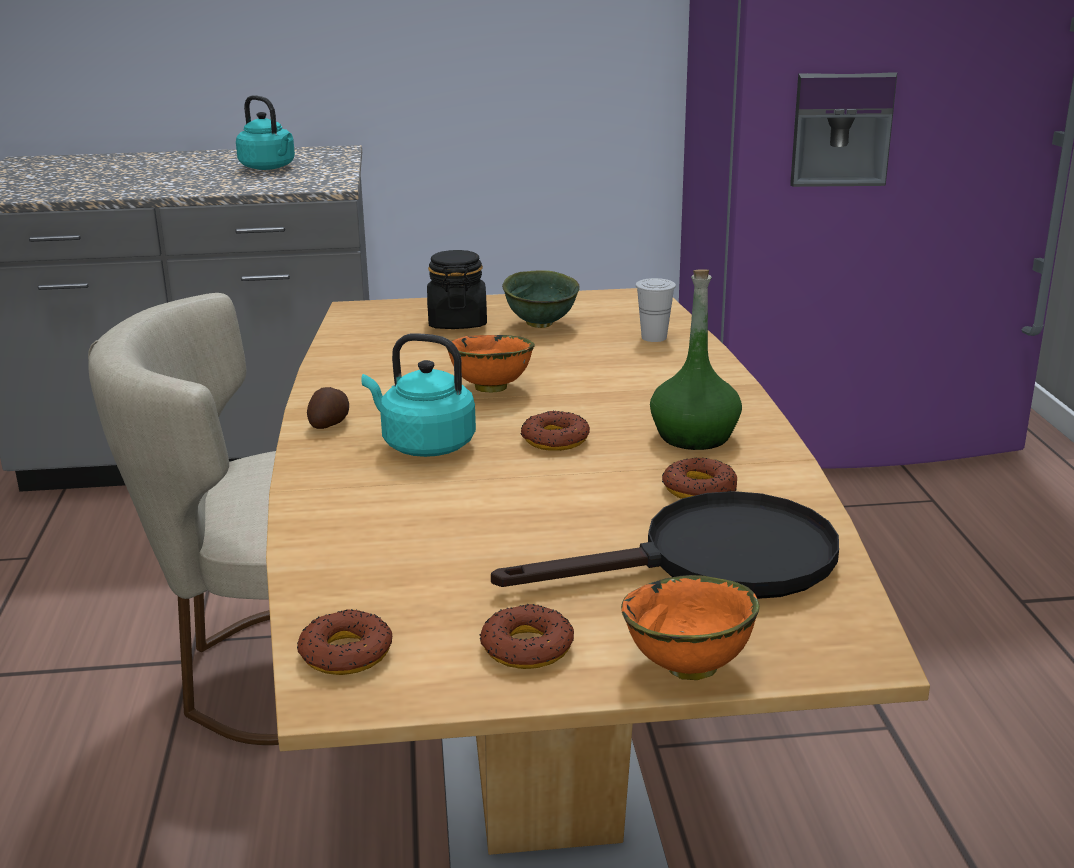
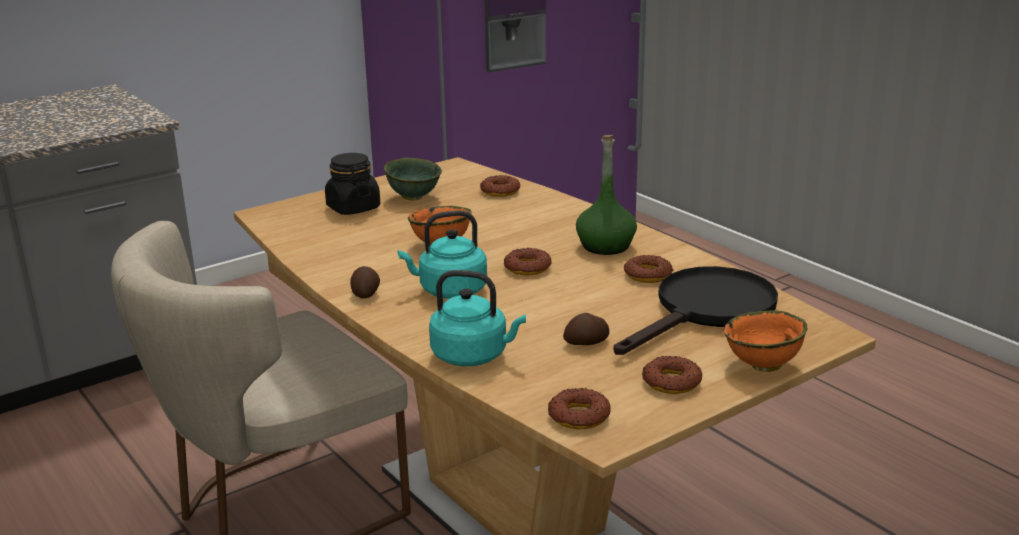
camera: 30 degrees left, 0 degrees up
(269, 167) = (67, 114): turquoise kettle -> turquoise kettle (473, 356)
(492, 558) = (587, 343): none -> potato
(654, 337) = (500, 191): white cup -> donut

